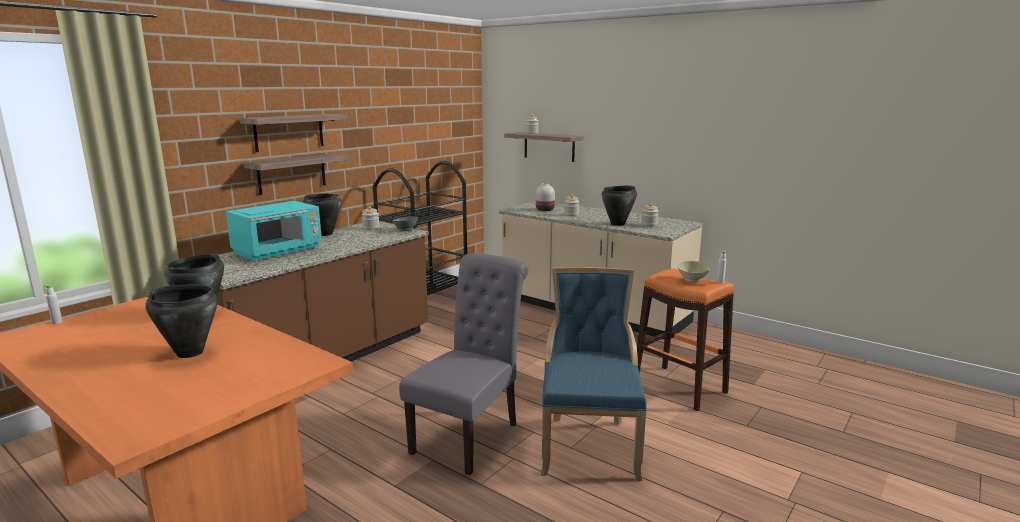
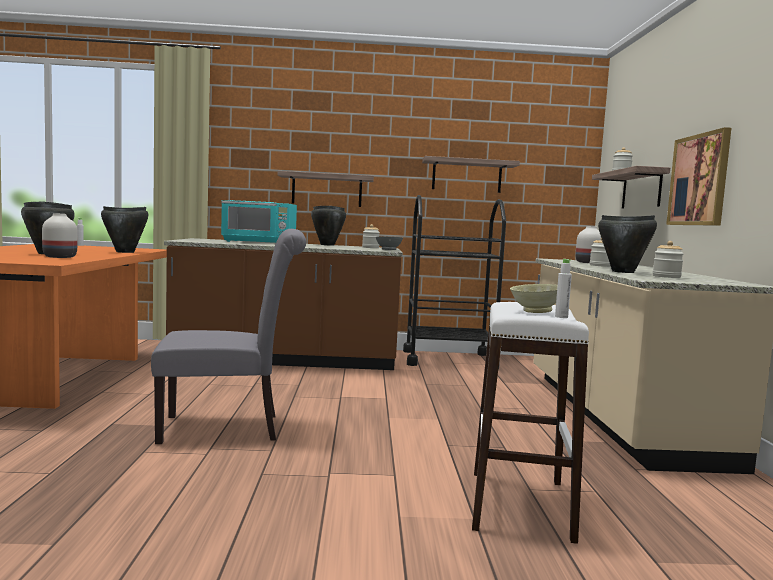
camera: 50 degrees right, 10 degrees down
(248, 352) = (60, 257): none -> white vase
(289, 132) = (329, 152): shelf -> shelf (466, 176)
(588, 444) = (280, 481): blue chair -> none
(617, 150) = (699, 180): none -> picture
(680, 387) = (520, 505): orange stool -> white stool

